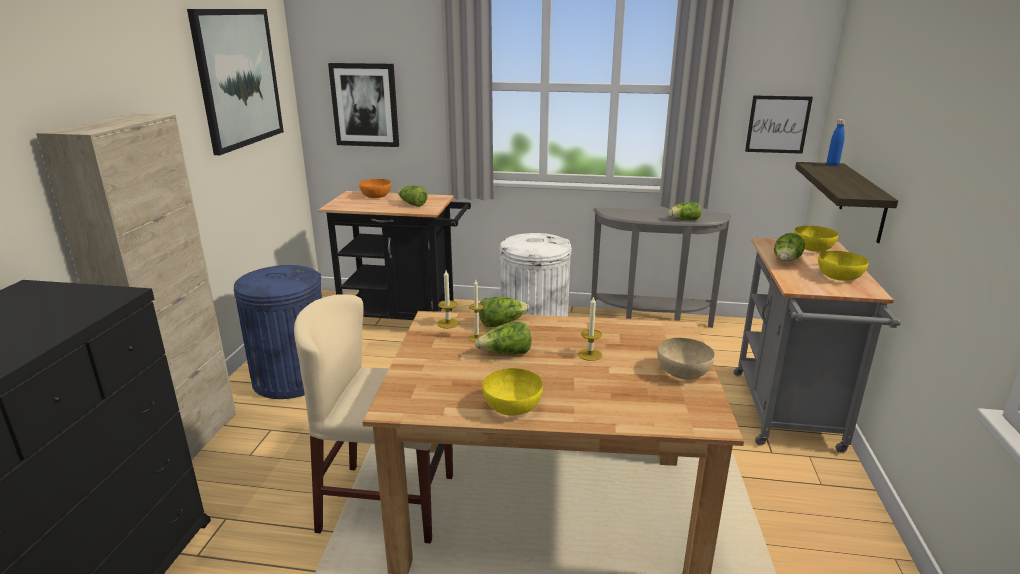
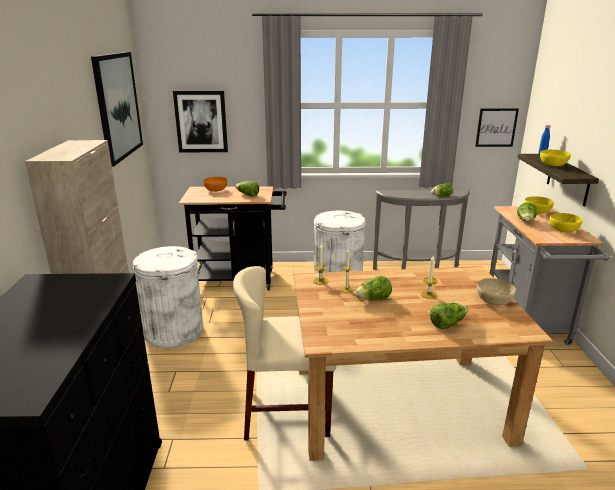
camera: 10 degrees left, 0 degrees up
(293, 378) = (174, 331): blue trash can -> white trash can
(501, 323) = (357, 278): lettuce -> lettuce (447, 323)
(512, 407) = (399, 334): yellow bowl -> yellow bowl (553, 165)

